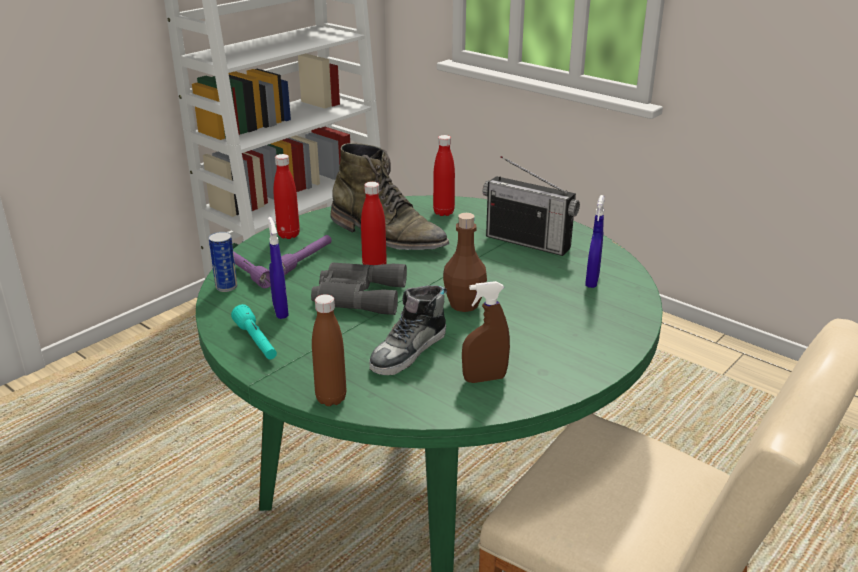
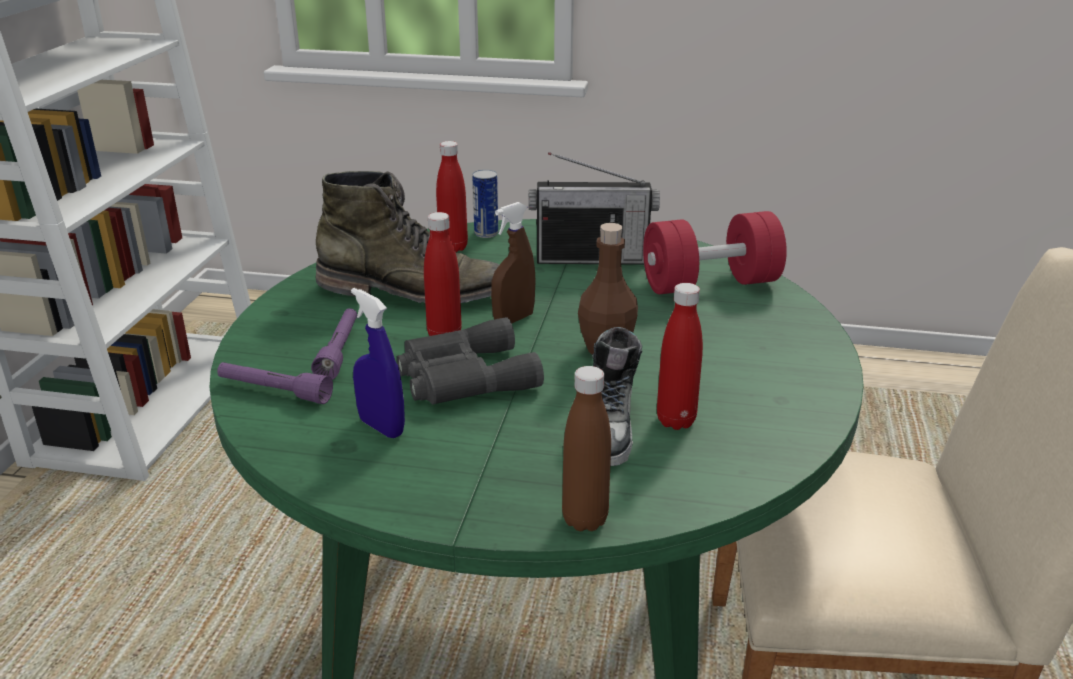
camera: 30 degrees left, 0 degrees up
(226, 287) = (263, 419): can -> can (486, 233)
(256, 341) = (395, 480): turquoise flashlight -> none
(288, 235) = (277, 324): red bottle -> red bottle (676, 421)
(484, 378) = (731, 429): brown spray bottle -> brown spray bottle (513, 319)
(592, 281) = (710, 284): blue spray bottle -> red dumbbell

